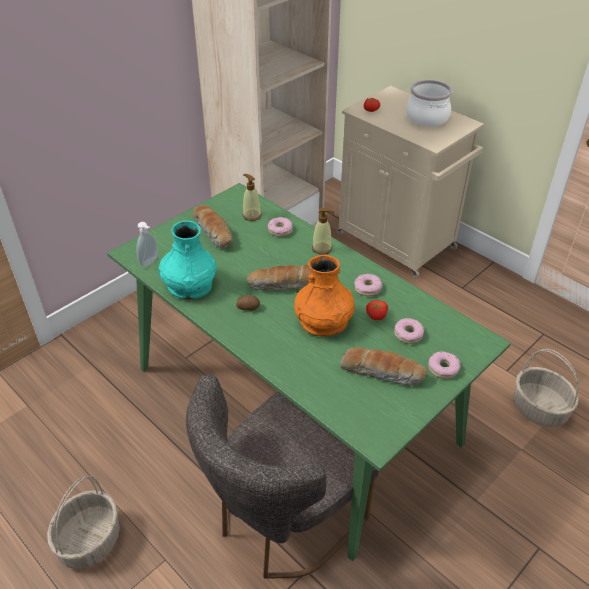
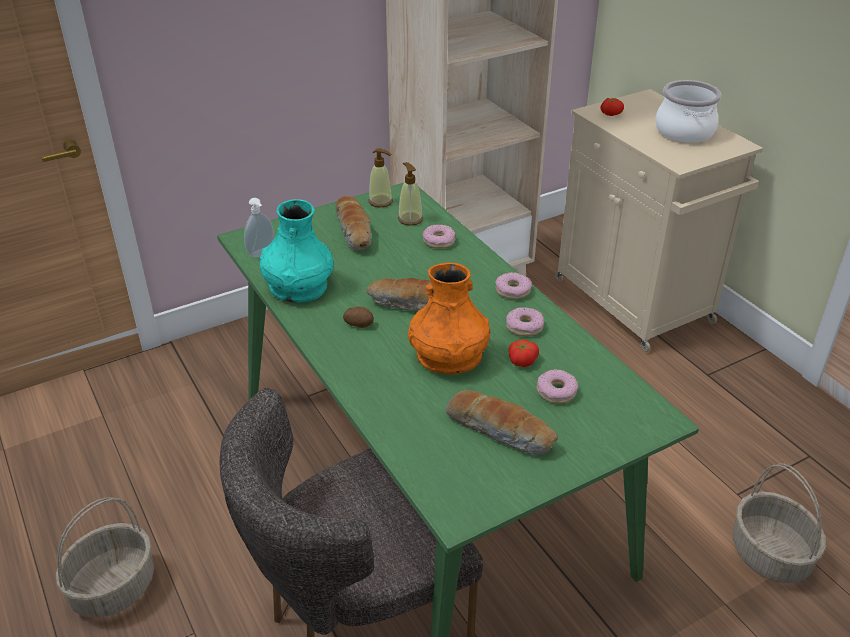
camera: 15 degrees right, 5 degrees down
(322, 248) = (484, 270): soap dispenser -> soap dispenser (381, 202)
(443, 368) = (587, 442): donut -> donut (513, 290)

